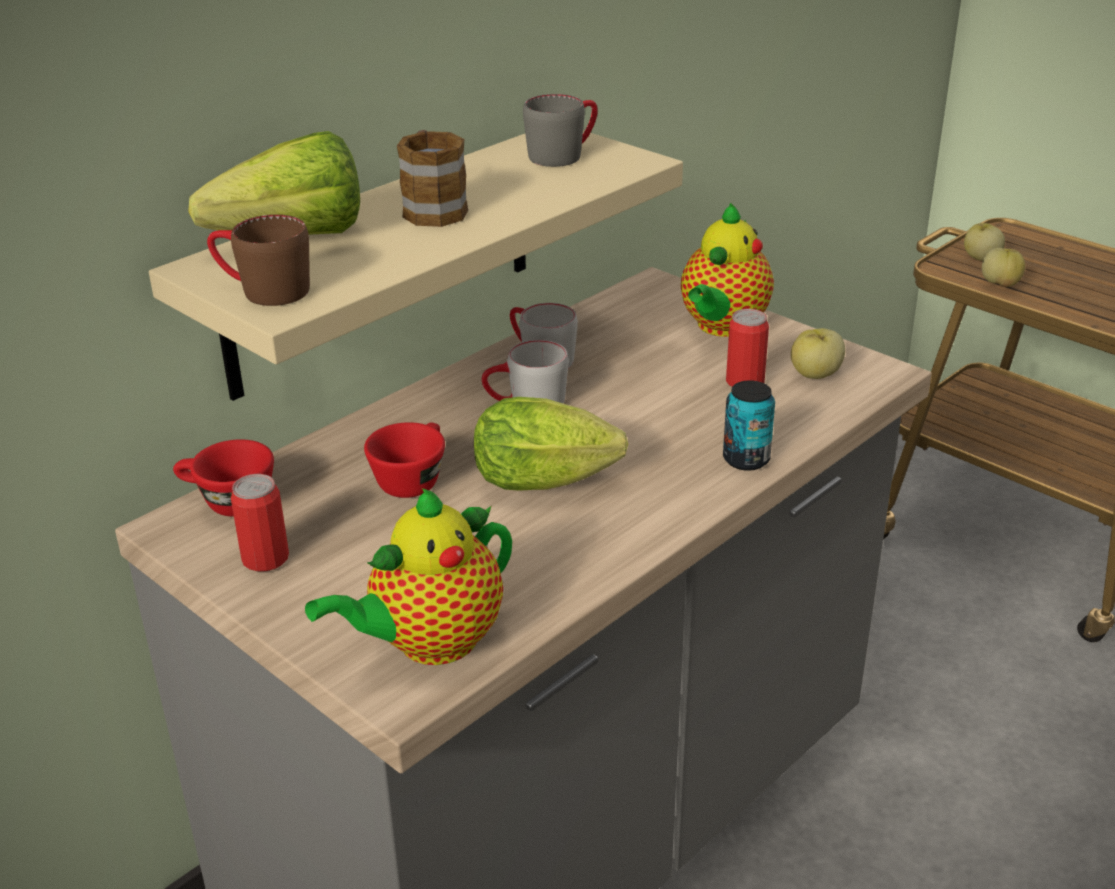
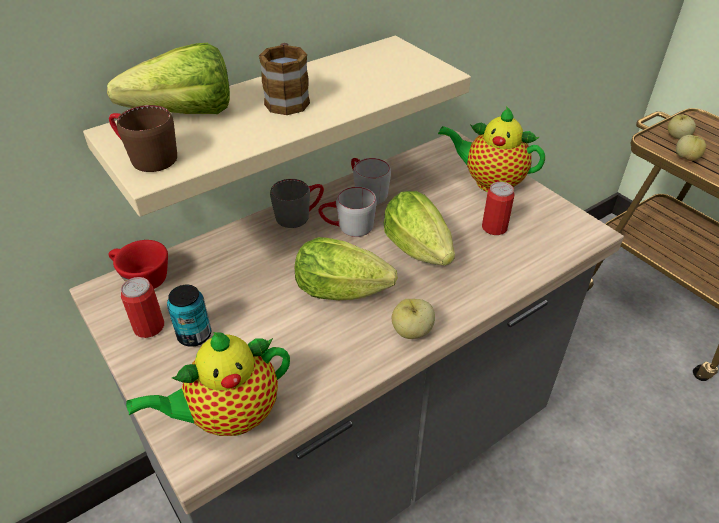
camera: 10 degrees right, 10 degrees up
(412, 479) = (259, 276): red cup -> none
(564, 154) = (391, 62): grey mug -> grey mug (299, 214)
(646, 423) = (420, 253): none -> lettuce
(721, 327) = (489, 182): teapot -> teapot turned 75 degrees clockwise
(746, 459) = (480, 292): can -> can (194, 335)
(815, 375) = (543, 228): apple -> apple (411, 332)

